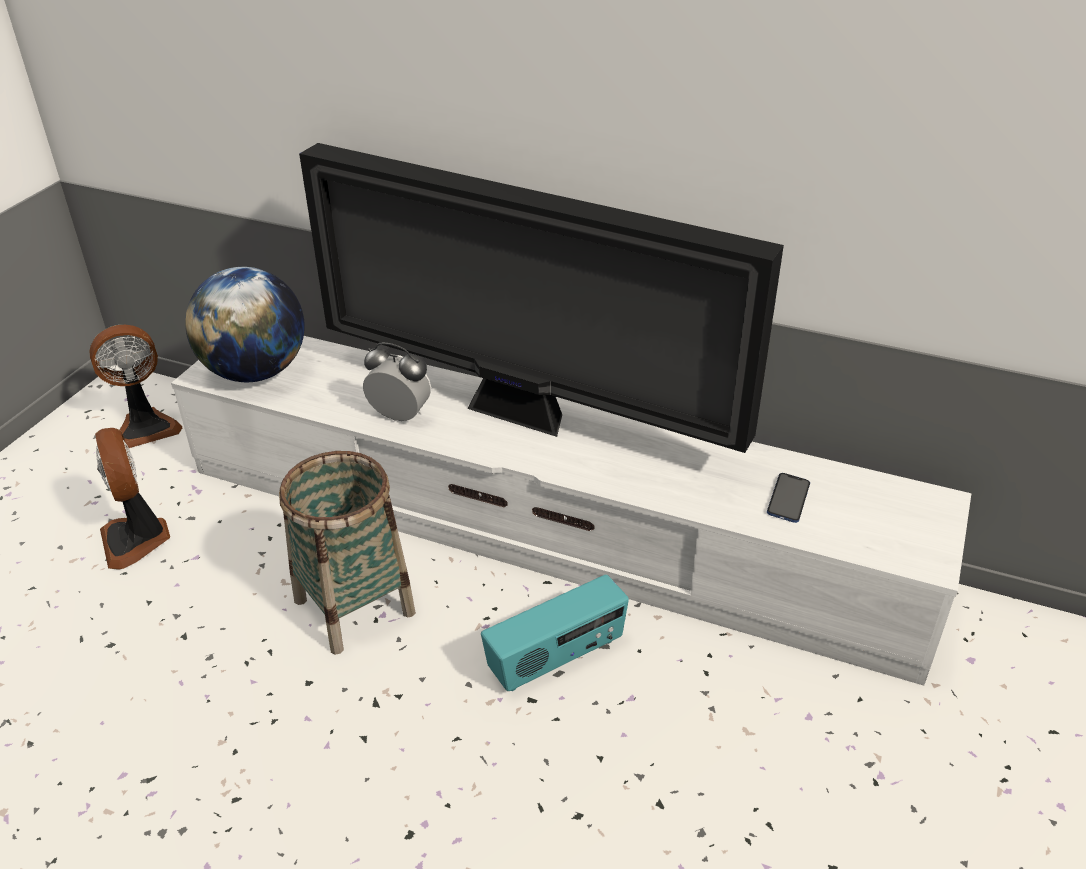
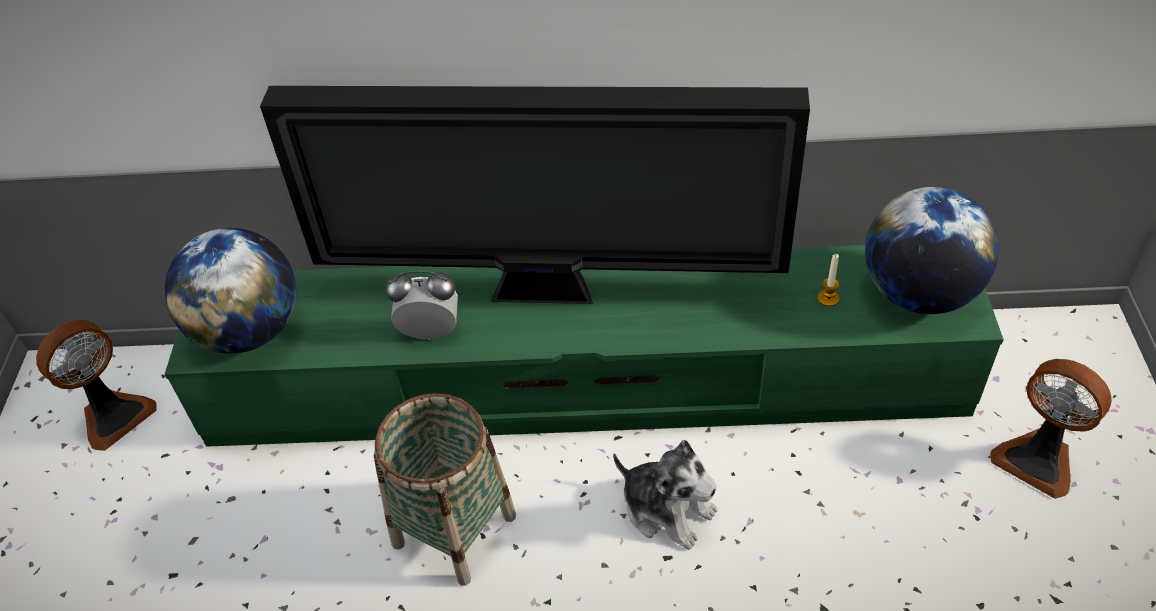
camera: 20 degrees left, 10 degrees up
(137, 539) = (188, 543): fan -> fan (1038, 459)
(544, 527) = (584, 382): white tv stand -> green tv stand
(556, 658) = (667, 509): radio -> plush toy
(788, 499) = (828, 298): phone -> candle
(887, 523) = (919, 293): none -> globe

